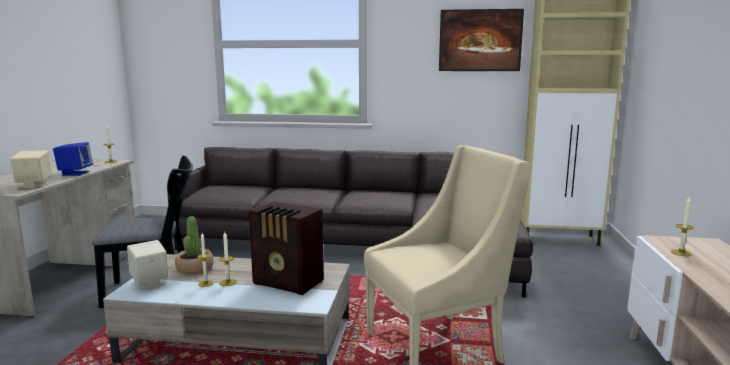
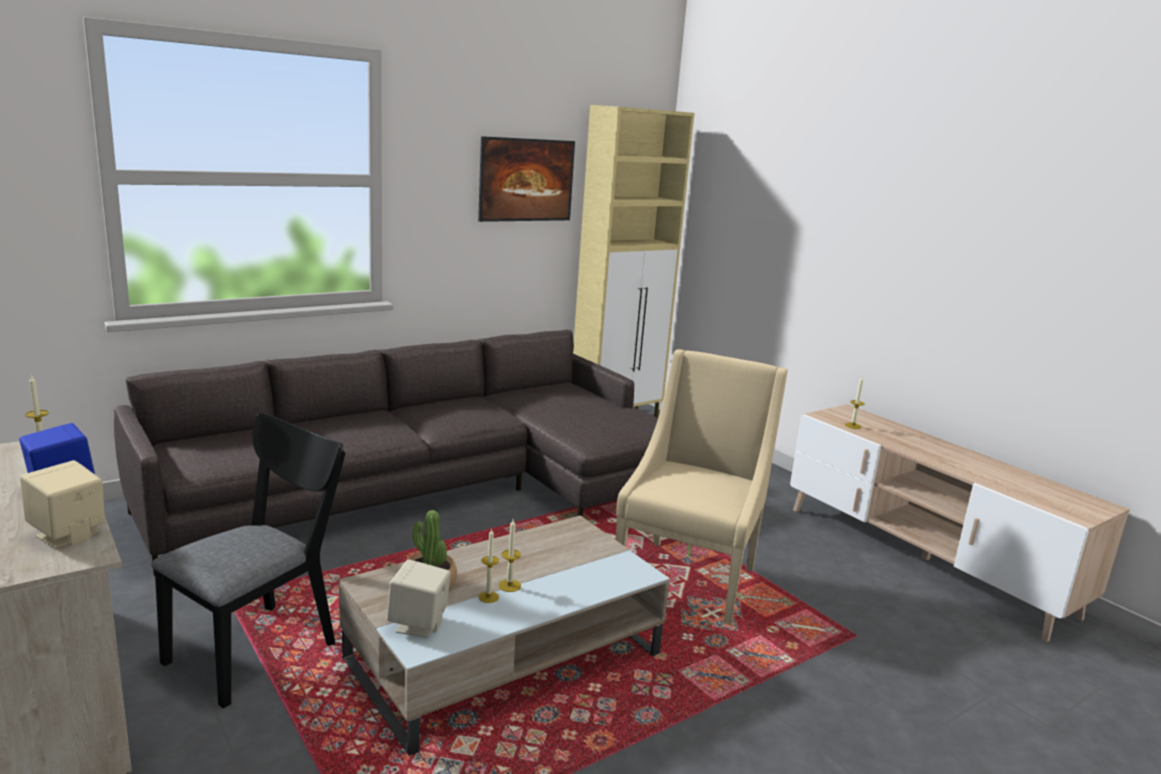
camera: 45 degrees left, 5 degrees up
(288, 283) = (571, 560): radio -> none

